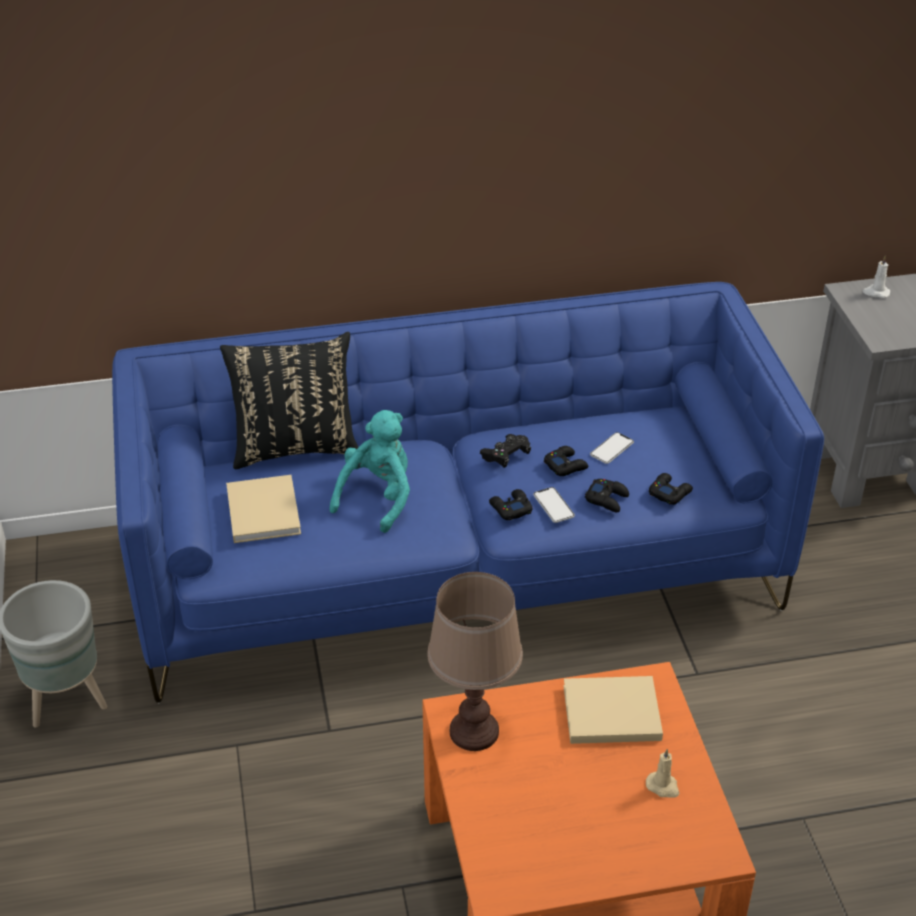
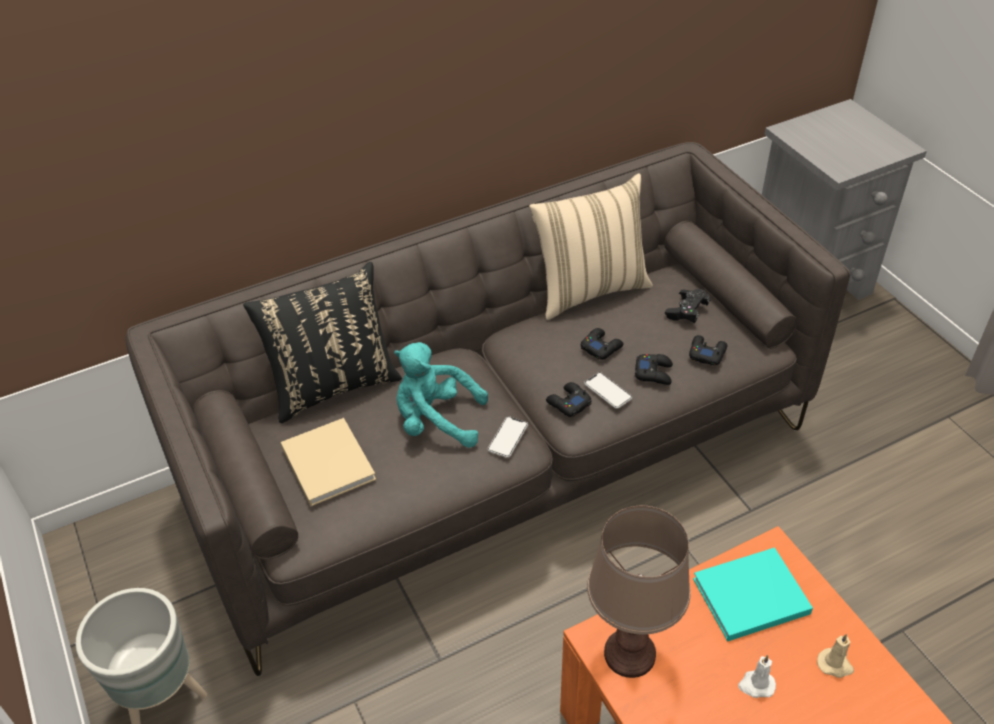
camera: 15 degrees left, 5 degrees up
(378, 497) = (436, 421): turquoise plush toy -> turquoise plush toy turned 90 degrees counterclockwise
(458, 571) = (500, 461): blue sofa -> grey sofa
(506, 456) = (541, 350): black game controller -> black game controller (687, 311)
(580, 411) = (589, 289): none -> beige pillow
(608, 713) = (747, 597): beige book -> turquoise book
(611, 449) = (635, 321): phone -> phone (508, 437)
(875, 292) = (812, 127): white candle -> white candle (756, 685)

